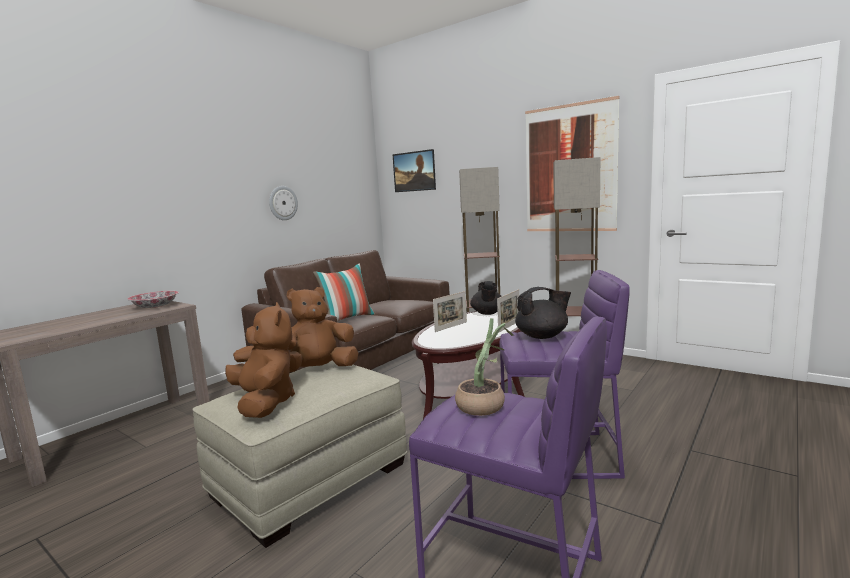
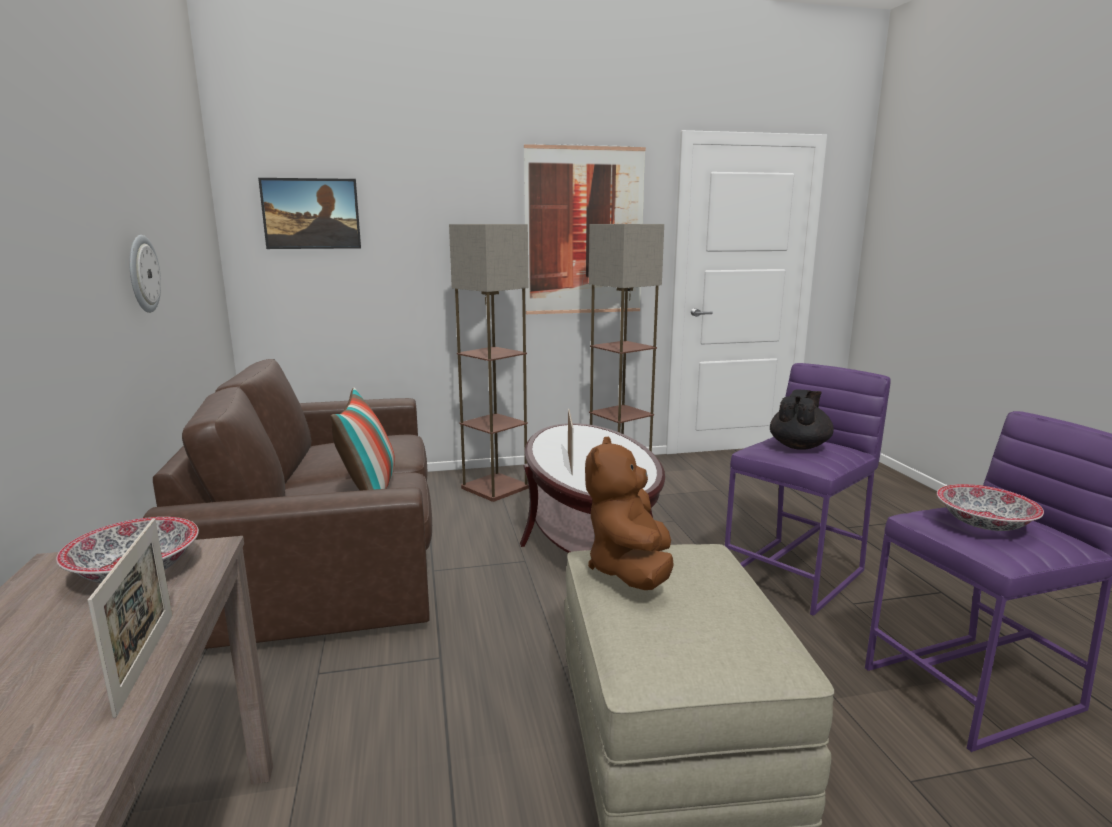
camera: 50 degrees left, 5 degrees up
(264, 403) = (717, 638): brown plush toy -> none
(485, 404) = (983, 523): potted plant -> bowl
(487, 313) = (560, 435): black teapot -> none
(509, 326) = (630, 446): picture frame -> picture frame (146, 661)

